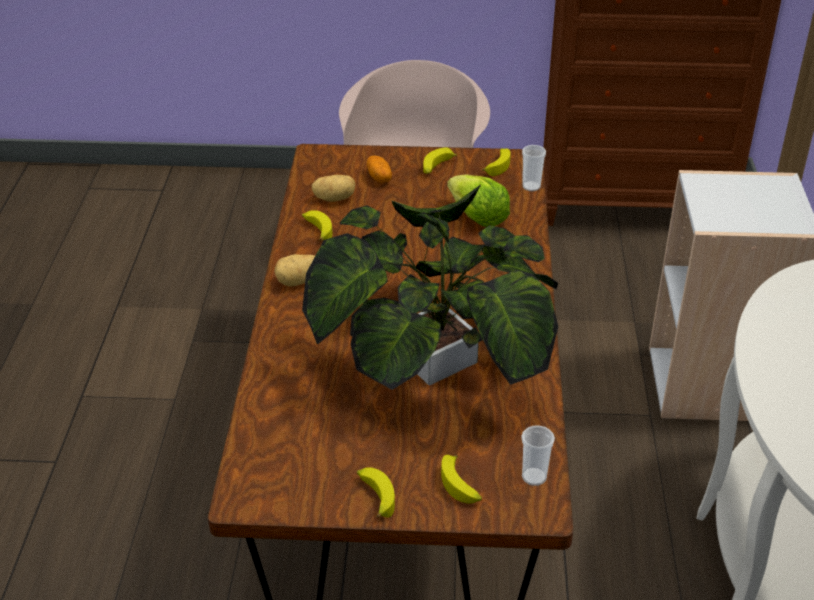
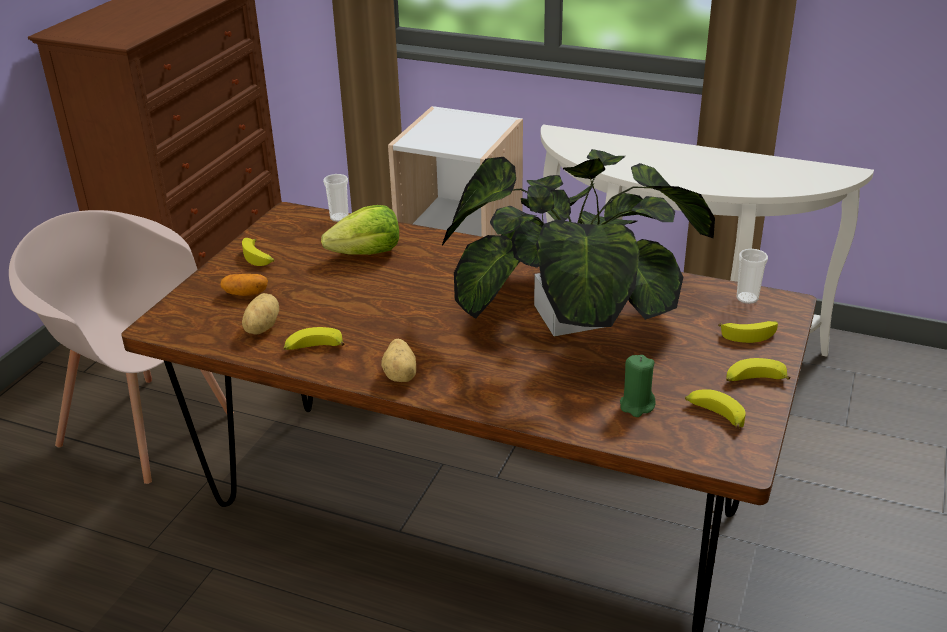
camera: 70 degrees left, 5 degrees down
(304, 421) = (636, 405): none -> green candle
(497, 165) = (287, 226): banana -> banana (714, 415)

